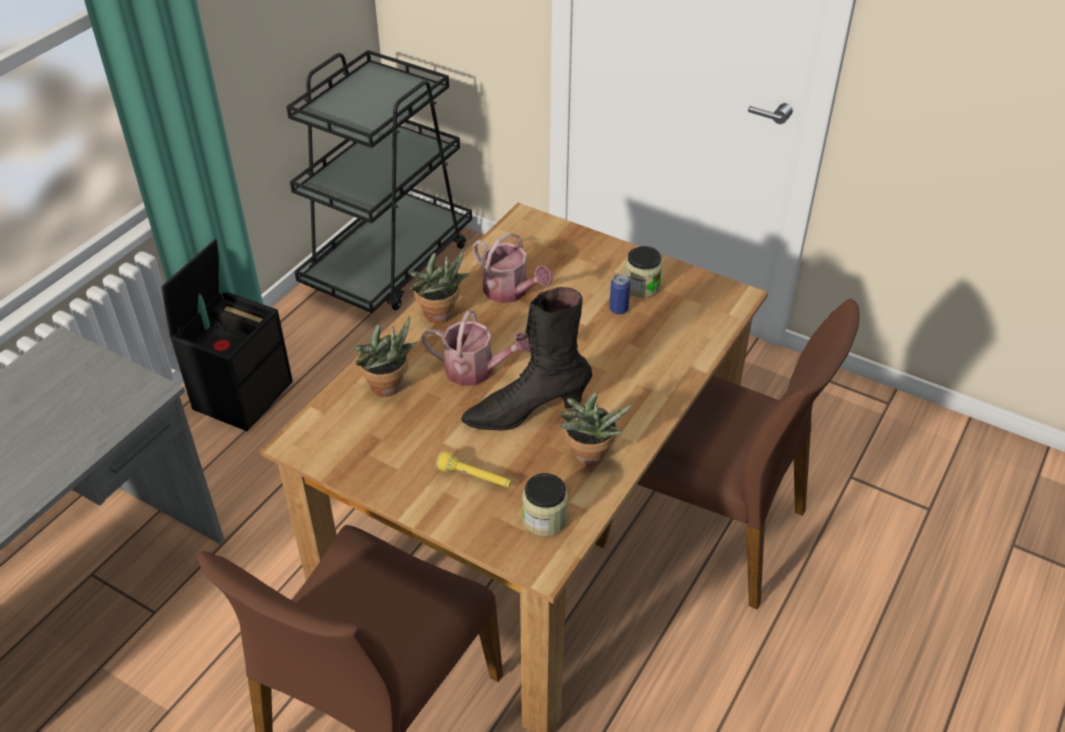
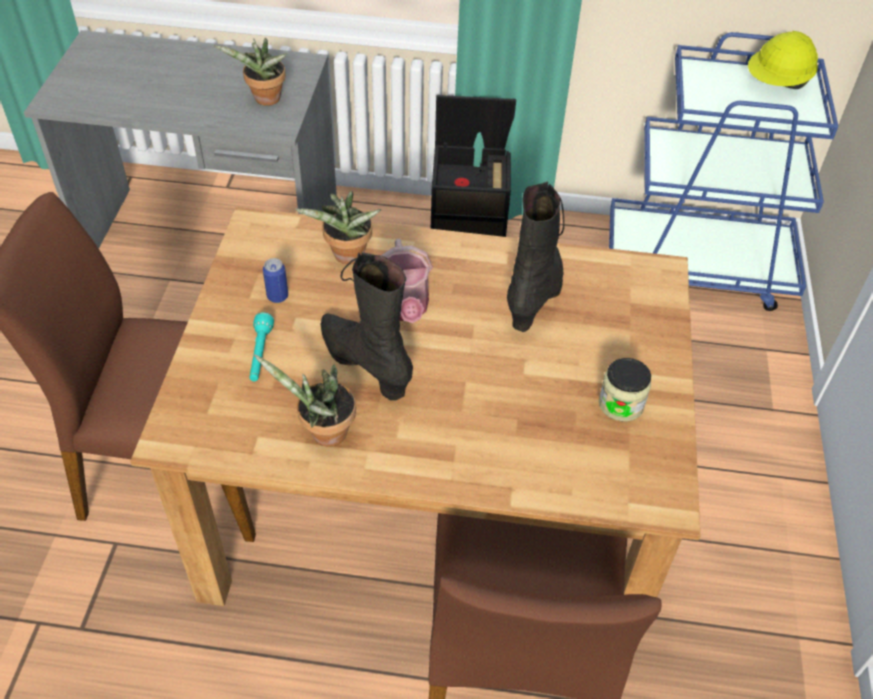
camera: 65 degrees right, 5 degrees up
(368, 84) = (777, 84): none -> yellow hard hat
(389, 264) = (698, 265): black cart -> blue cart
(441, 317) = (465, 259): potted plant -> potted plant (265, 100)
(475, 478) = (260, 354): yellow flashlight -> turquoise flashlight
(510, 292) = (536, 297): watering can -> black boot
(544, 519) = (227, 423): jar -> none
(618, 309) = (567, 394): can -> can (277, 296)

